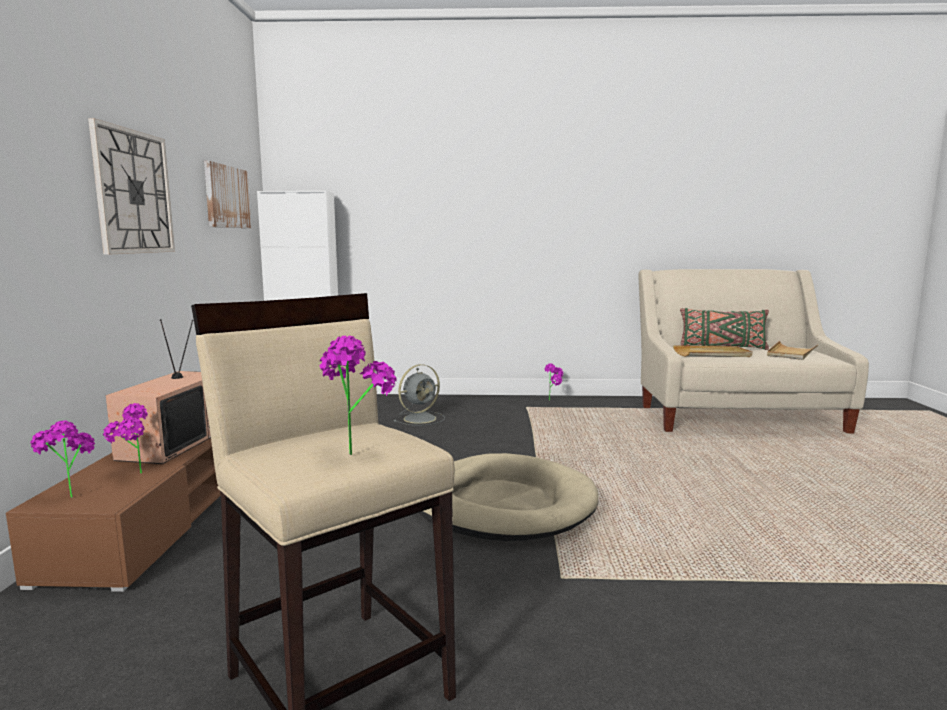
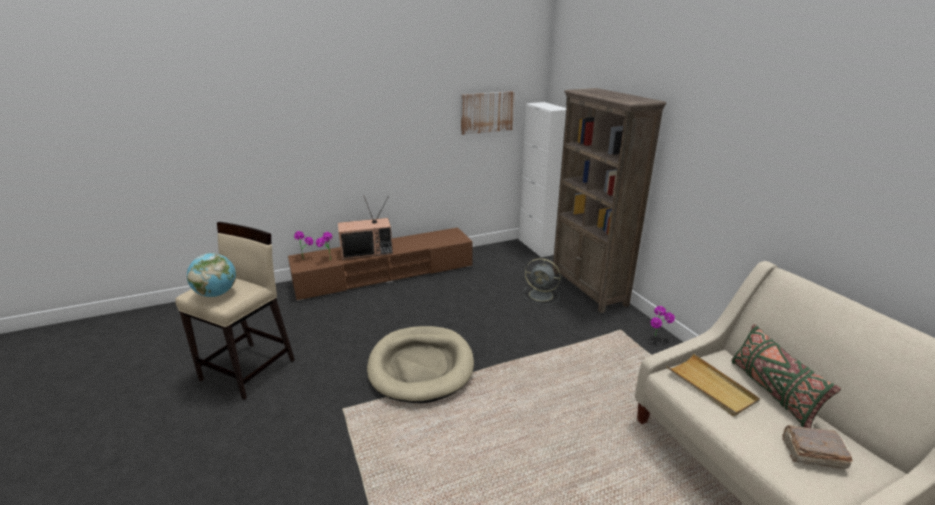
camera: 65 degrees right, 15 degrees up
(133, 192) = (385, 125): wall clock -> none
(356, 449) = (216, 294): potted plant -> globe
(437, 400) = (588, 289): none -> brown bookcase
(791, 353) = (811, 453): beige tray -> brown book

